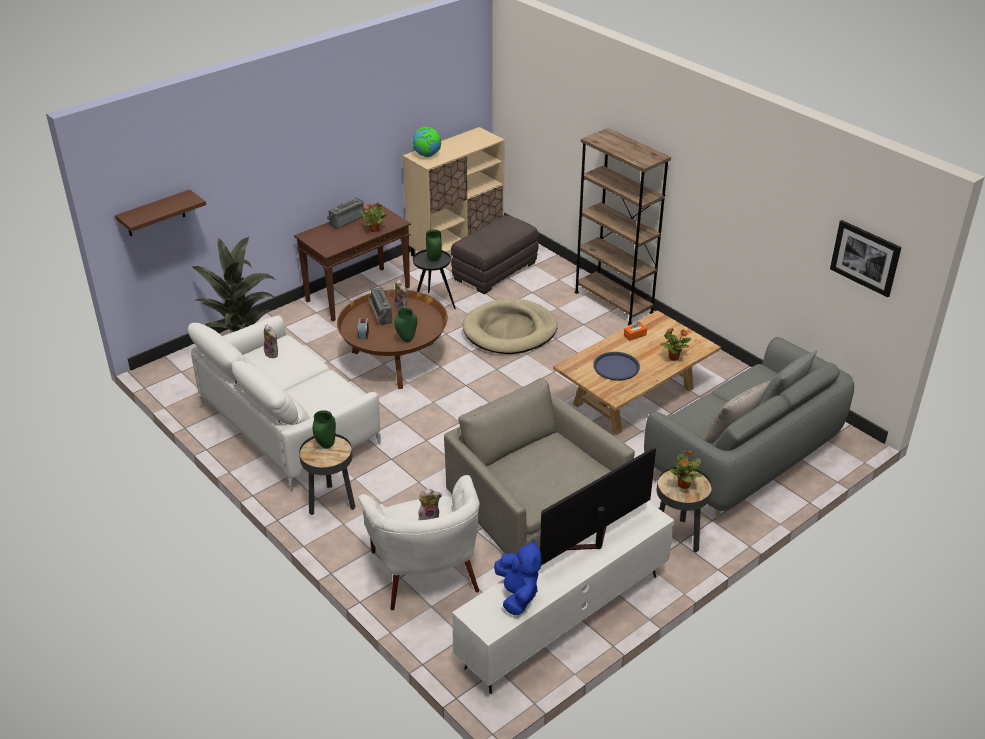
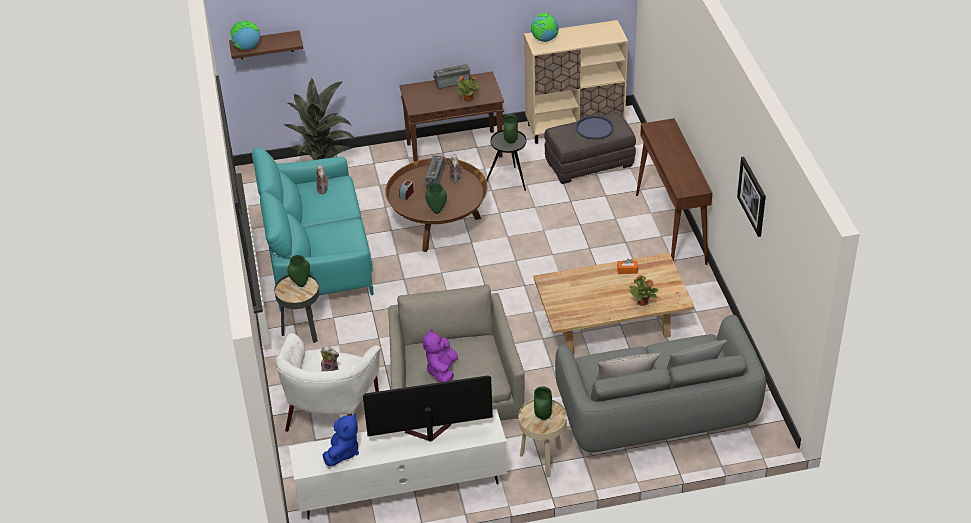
camera: 30 degrees right, 5 degrees up
(142, 217) = (247, 48): none -> globe
(289, 424) = (317, 254): white sofa -> turquoise sofa
(510, 331) = (555, 227): beige dog bed -> none
(540, 480) = (442, 370): none -> purple plush toy
(613, 302) = (671, 229): brown bookcase -> brown console table
(616, 367) = (585, 294): blue tray -> blue tray (594, 128)
(677, 537) = (542, 459): black side table -> beige side table
(683, 485) = (542, 416): potted plant -> green vase
(865, 257) = (794, 270): picture -> picture (752, 196)

